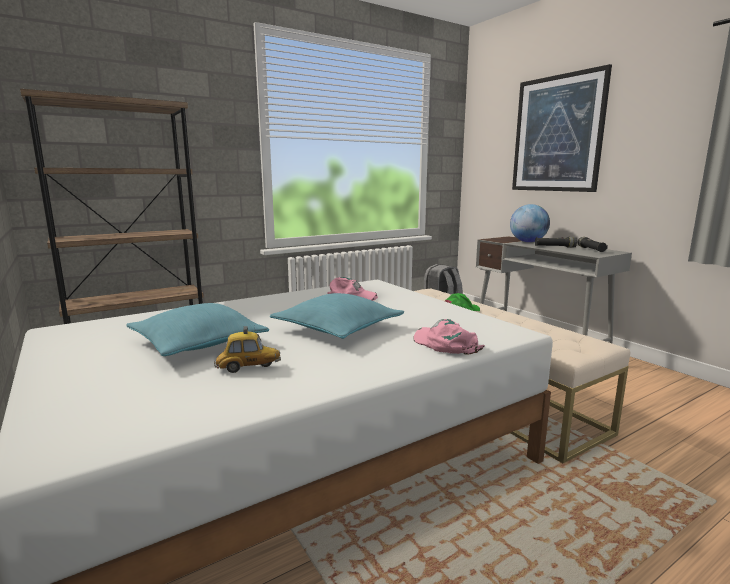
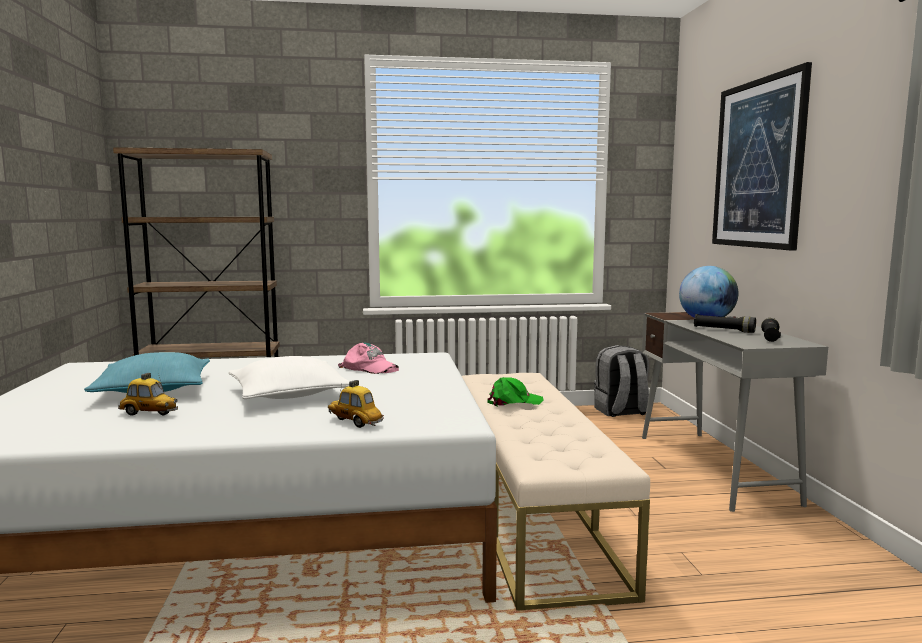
camera: 25 degrees right, 5 degrees down
(338, 328) = (289, 394): turquoise pillow -> white pillow
(445, 344) = (354, 422): pink cap -> toy car

